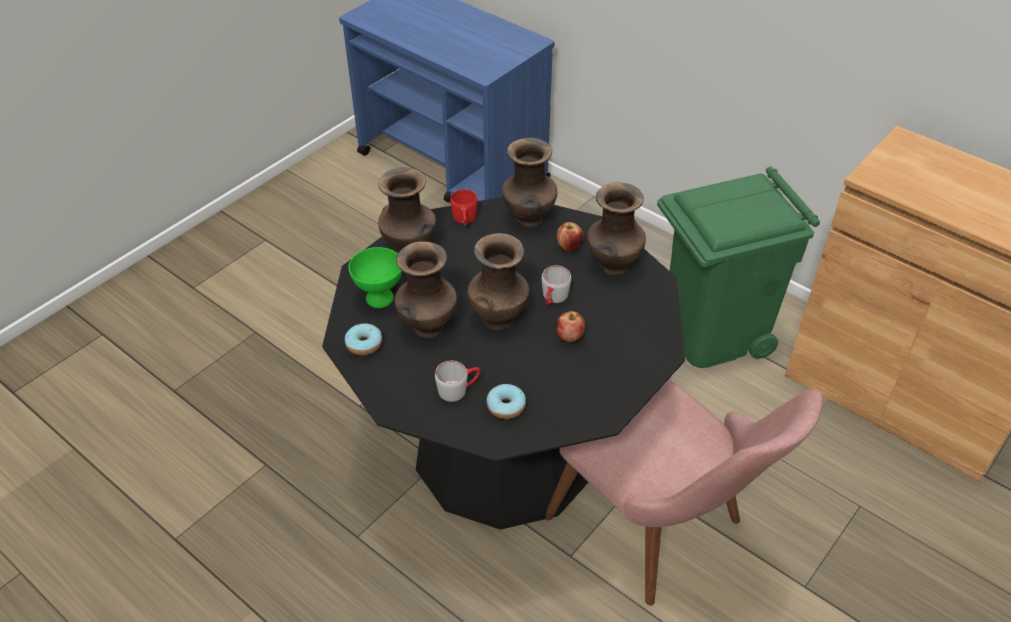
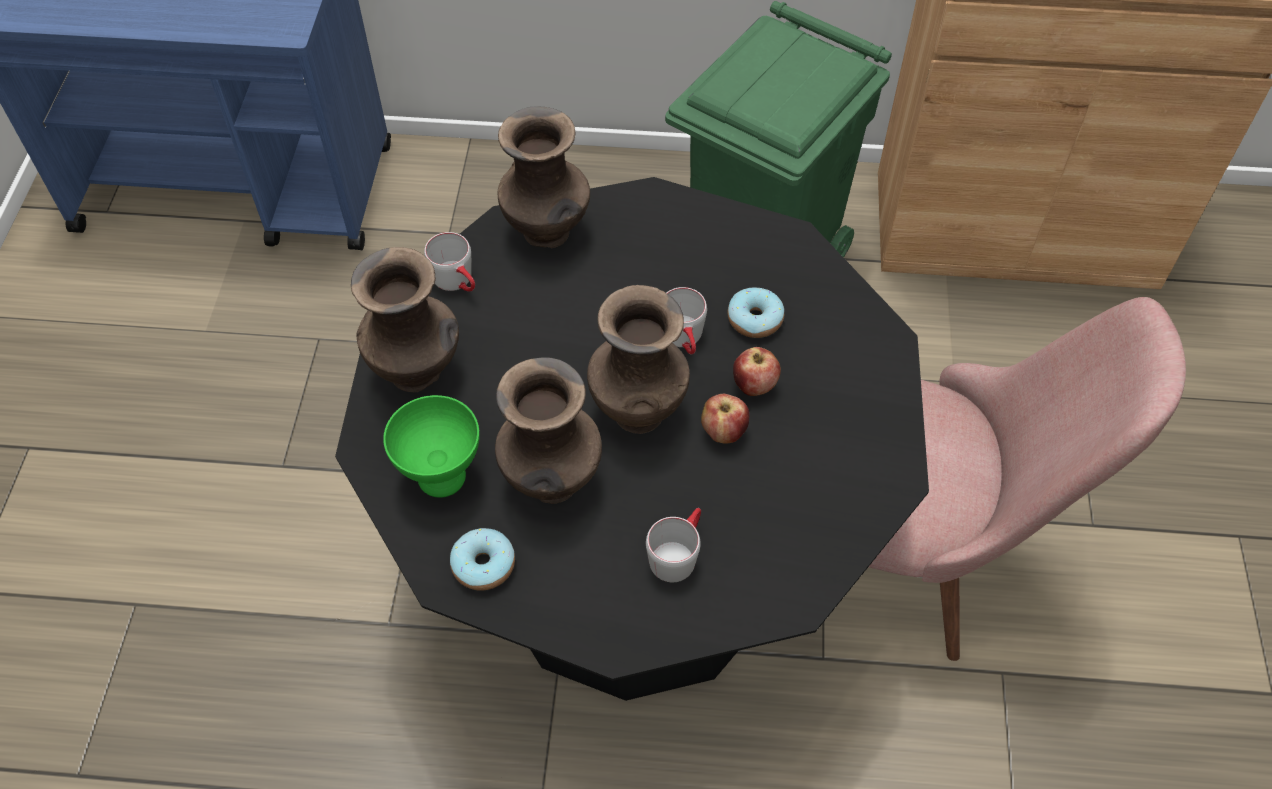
camera: 35 degrees left, 10 degrees up
(465, 220) = (458, 282): red mug -> grey mug
(506, 406) = (762, 540): donut -> donut (755, 319)
(569, 247) = (638, 248): apple -> apple (724, 432)
(613, 266) = (719, 248): brown vase -> none

